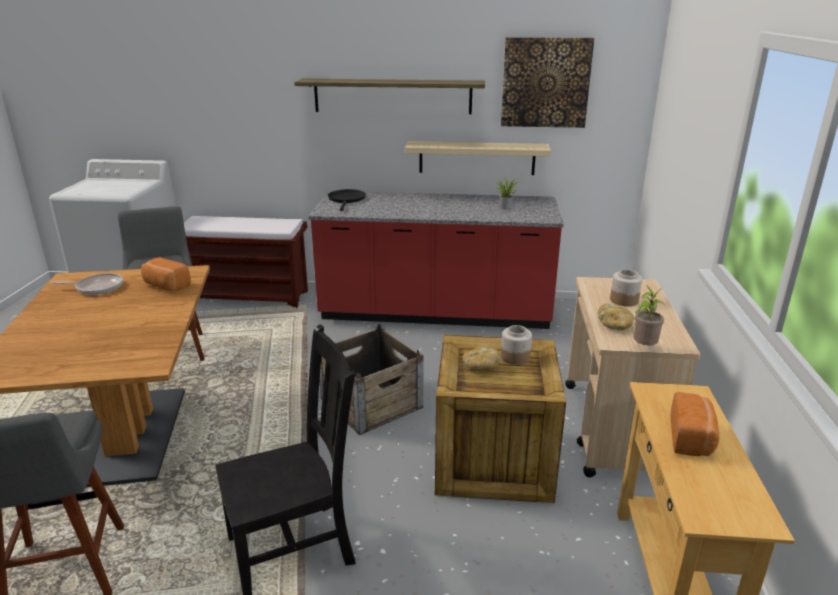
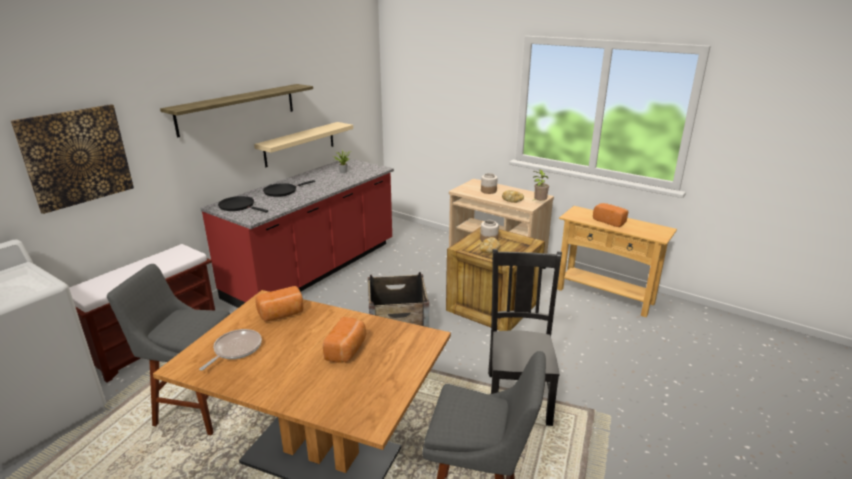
camera: 60 degrees left, 0 degrees up
(109, 331) = (347, 350): none -> bread
(406, 202) = (282, 191): none -> black frying pan
(545, 83) = (330, 79): picture -> picture (76, 157)

